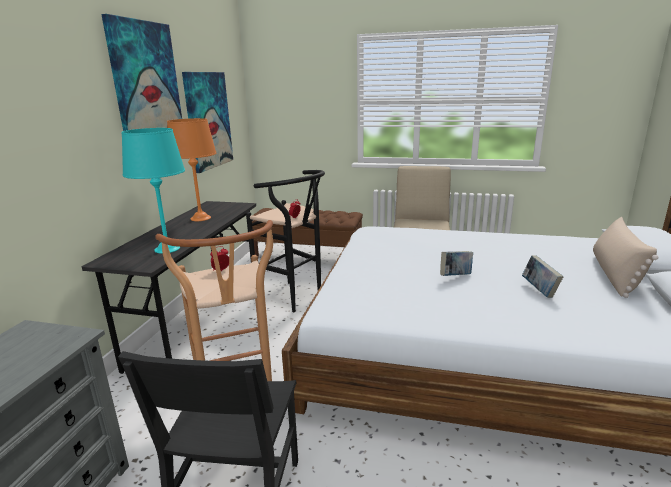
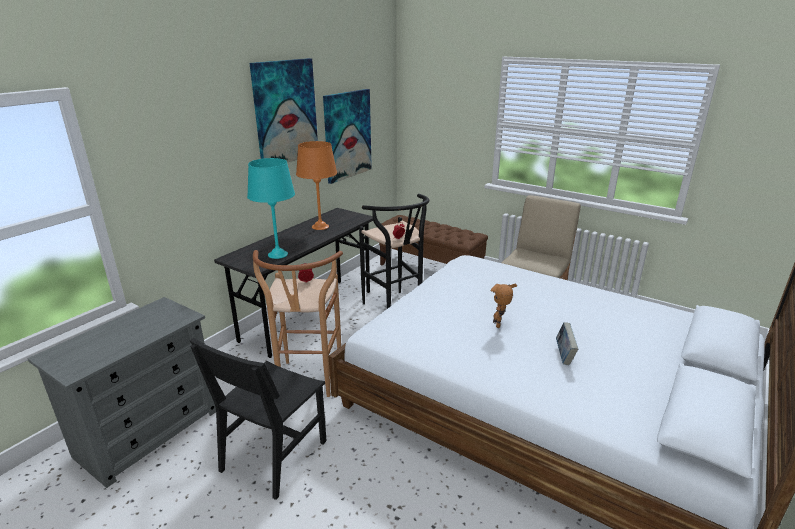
camera: 20 degrees right, 5 degrees up
(455, 276) = (500, 325): book -> toy robot
(615, 274) = (659, 357): beige pillow -> none

